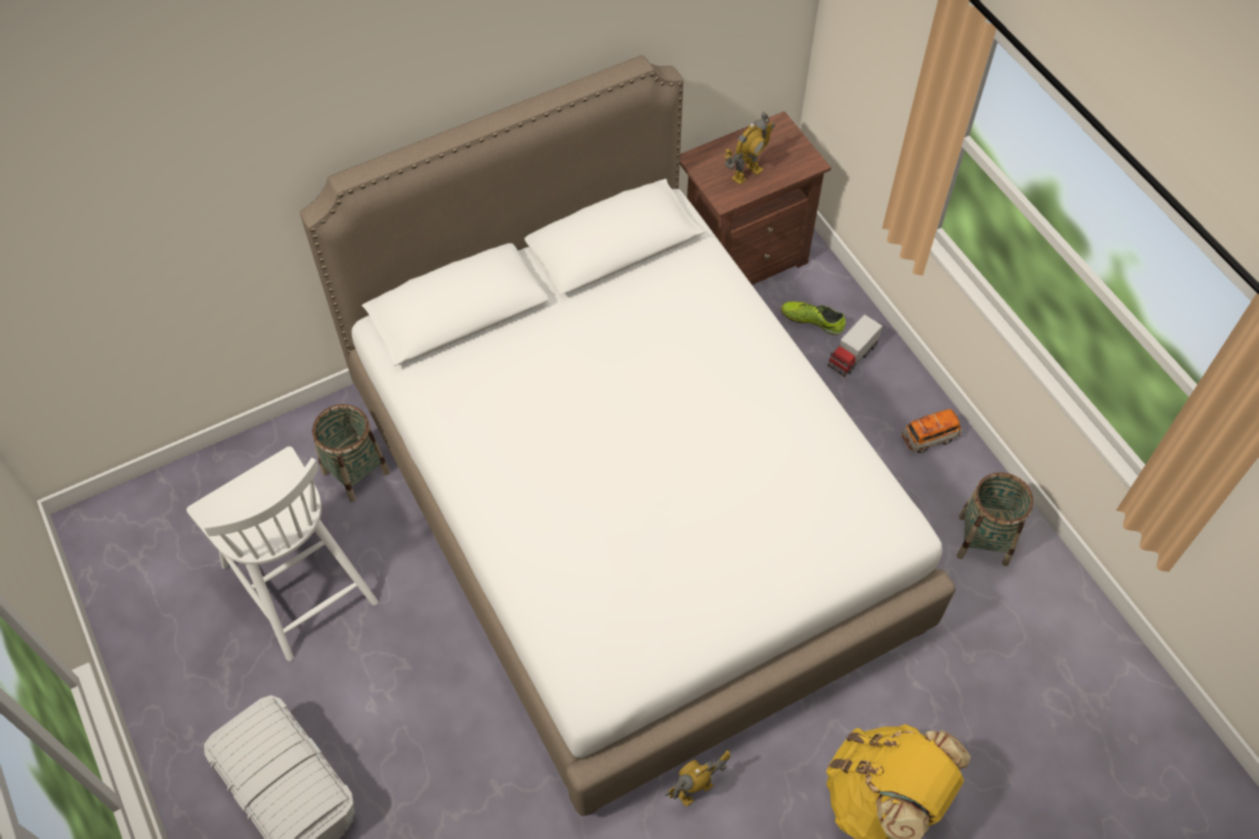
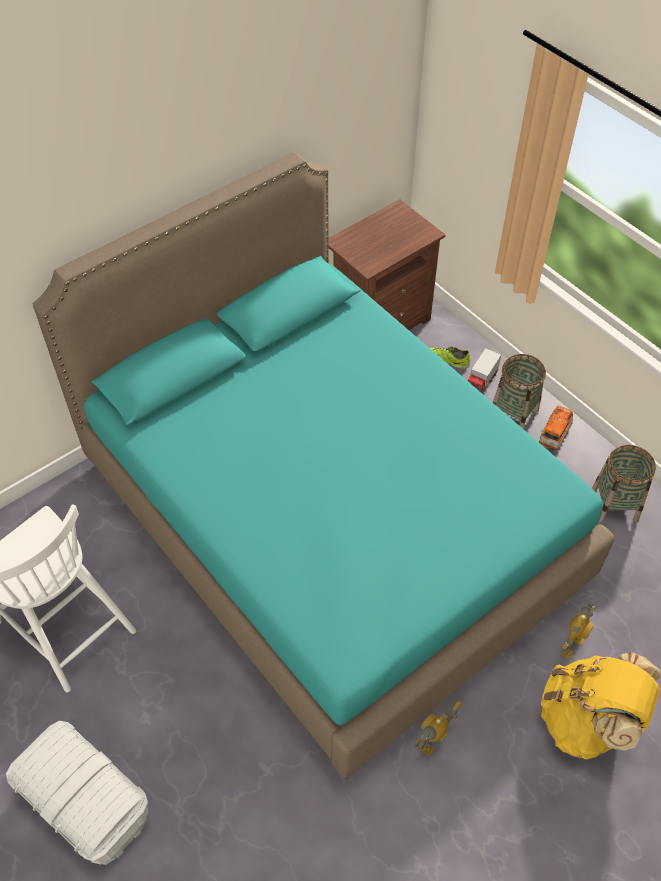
camera: 10 degrees left, 5 degrees down
(356, 472) = (99, 529): basket -> basket (513, 413)
(628, 505) = (329, 521): white bed -> turquoise bed
(746, 173) = (381, 246): toy robot -> toy robot (571, 646)
(930, 437) = (554, 434): toy car -> toy car turned 150 degrees clockwise

